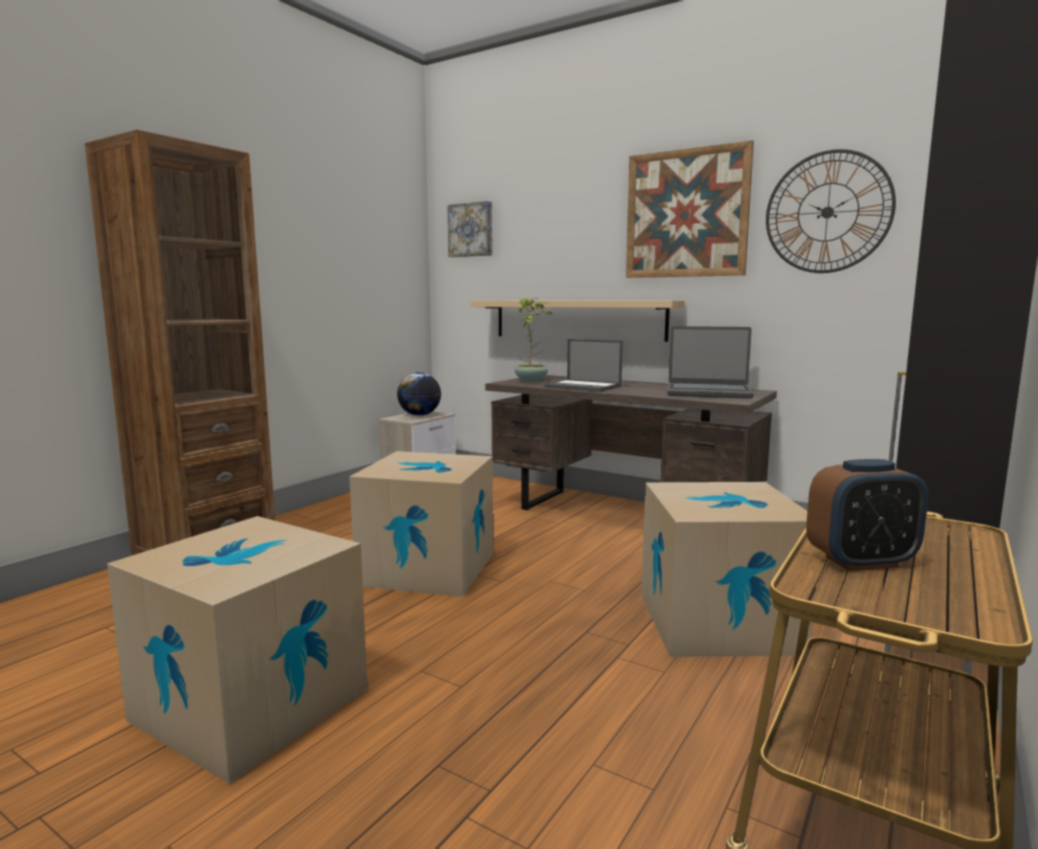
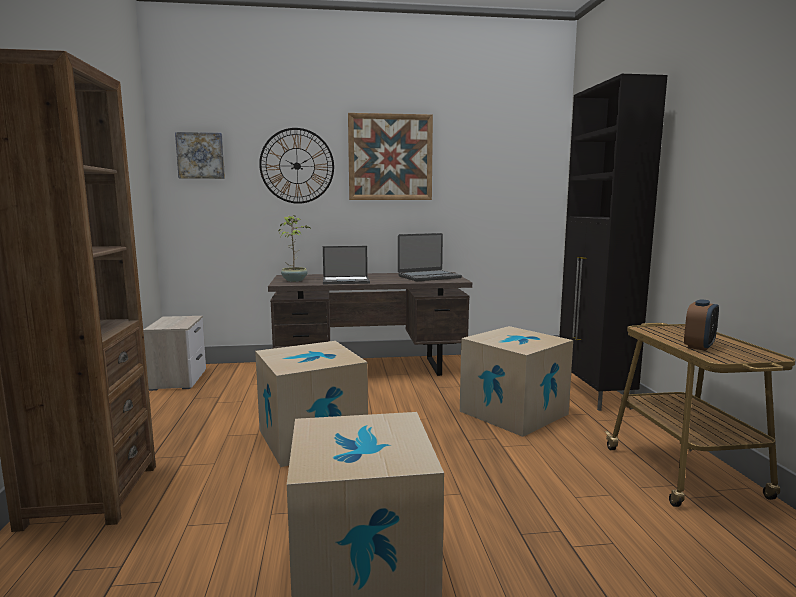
camera: 40 degrees left, 0 degrees up
(419, 415) = (174, 321): globe -> none
(577, 319) = (309, 230): beige shelf -> none
(827, 212) = (476, 163): wall clock -> wall clock (297, 166)

